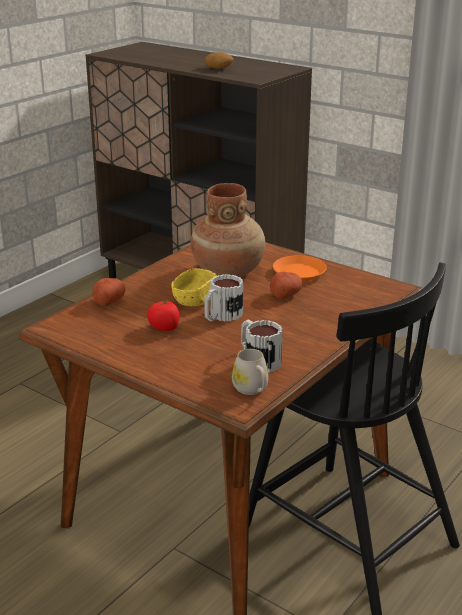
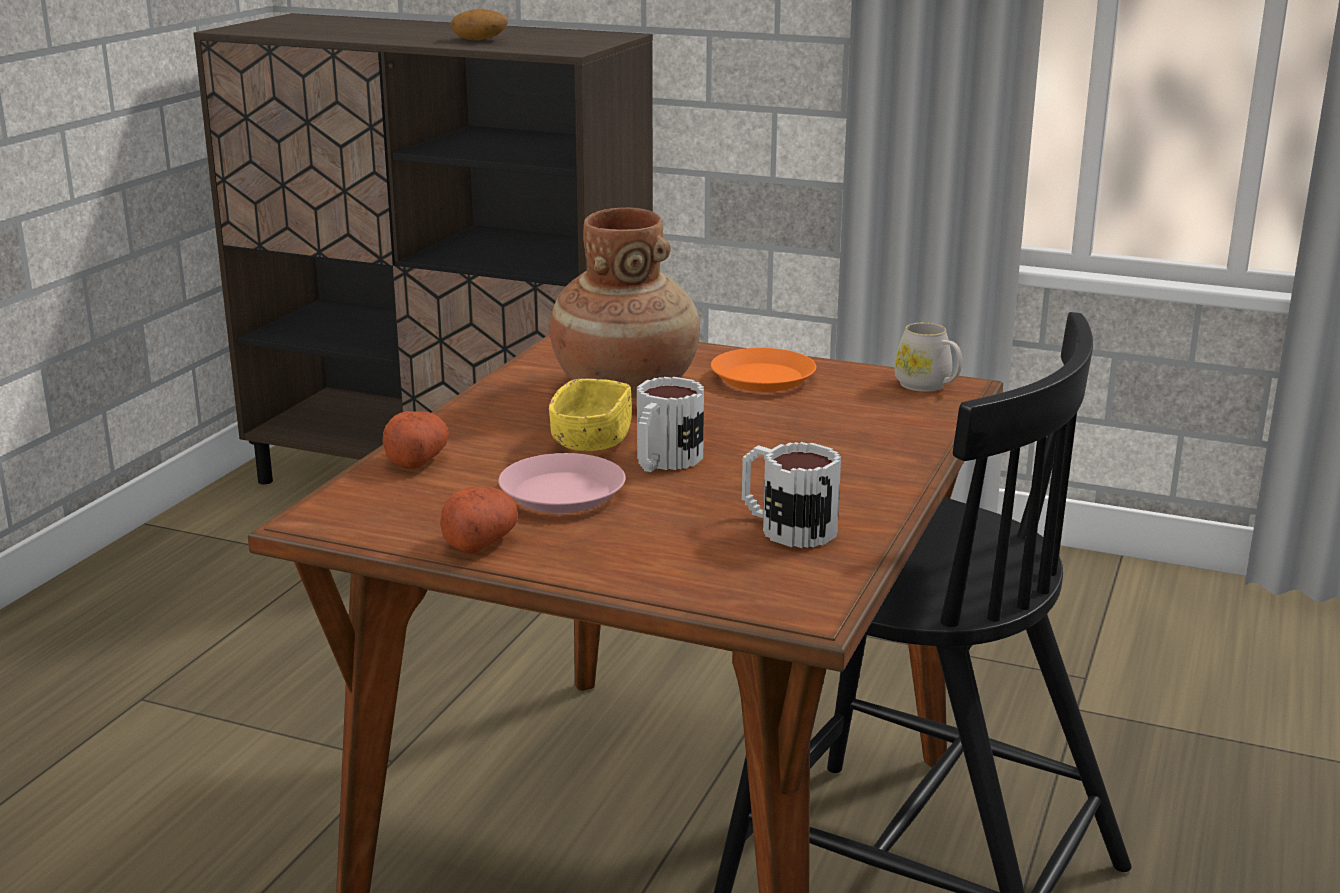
camera: 15 degrees left, 5 degrees down
(164, 327) = (561, 493): tomato -> pink plate
(252, 389) = (810, 578): white mug -> white mug (928, 386)
(285, 294) = (761, 414): potato -> potato (479, 541)

